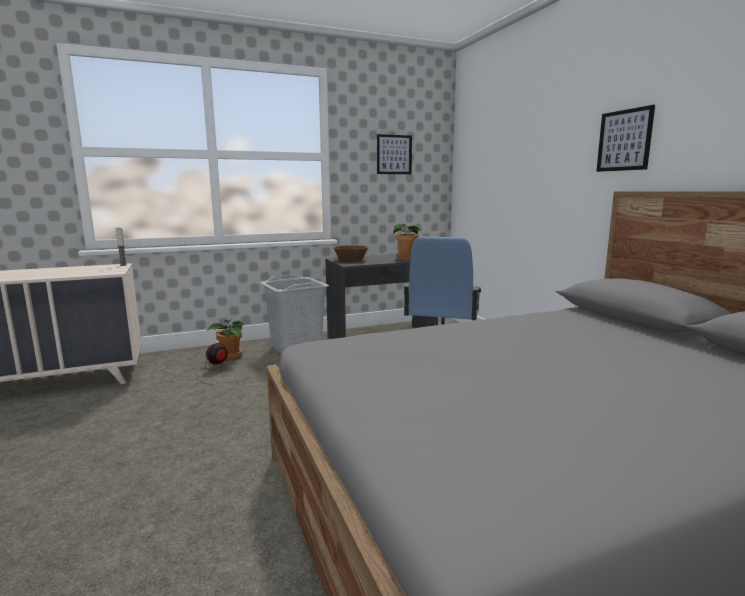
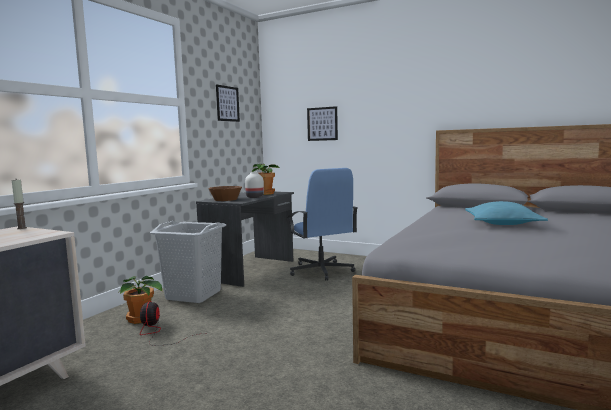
camera: 40 degrees left, 5 degrees down
(381, 261) = (255, 197): none -> white vase
(543, 351) = (502, 223): none -> turquoise pillow
(624, 140) = (435, 98): picture -> picture (322, 124)

